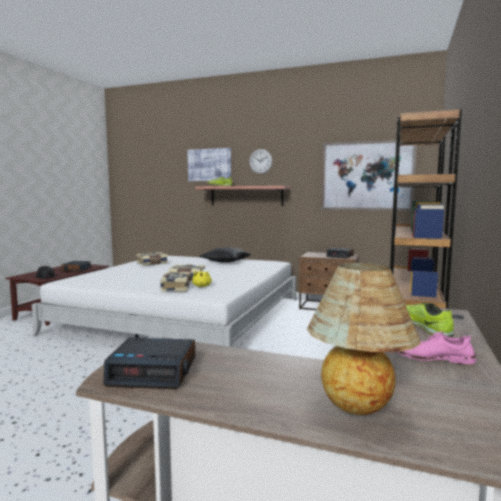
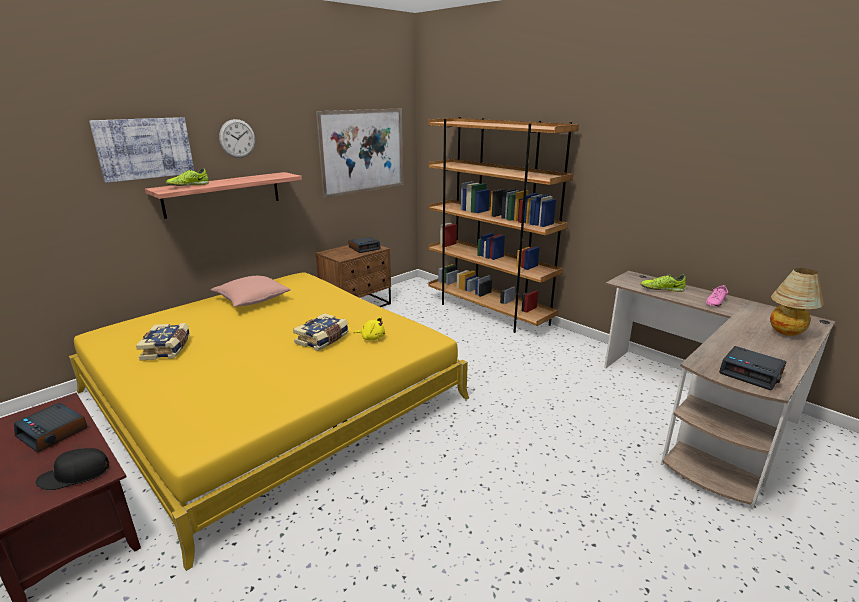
camera: 65 degrees left, 15 degrees up
(154, 371) = (751, 373): alarm clock -> alarm clock turned 105 degrees clockwise
(175, 288) = (364, 354): book -> none
(183, 315) = (271, 395): white bed -> yellow bed
(225, 262) = (252, 300): black pillow -> pink pillow

